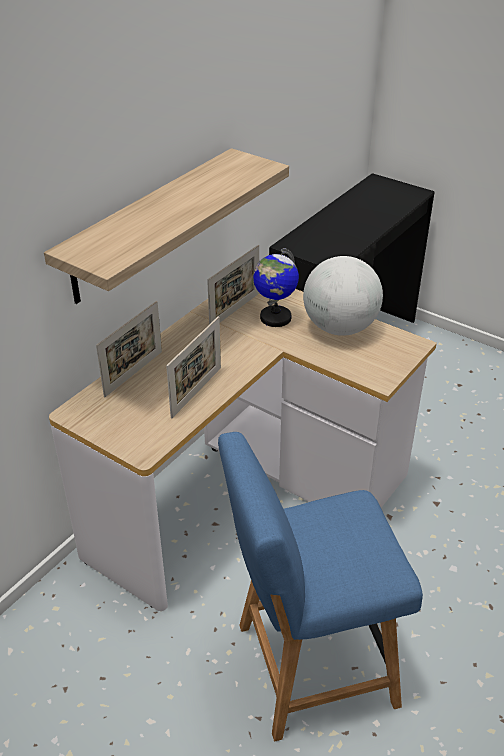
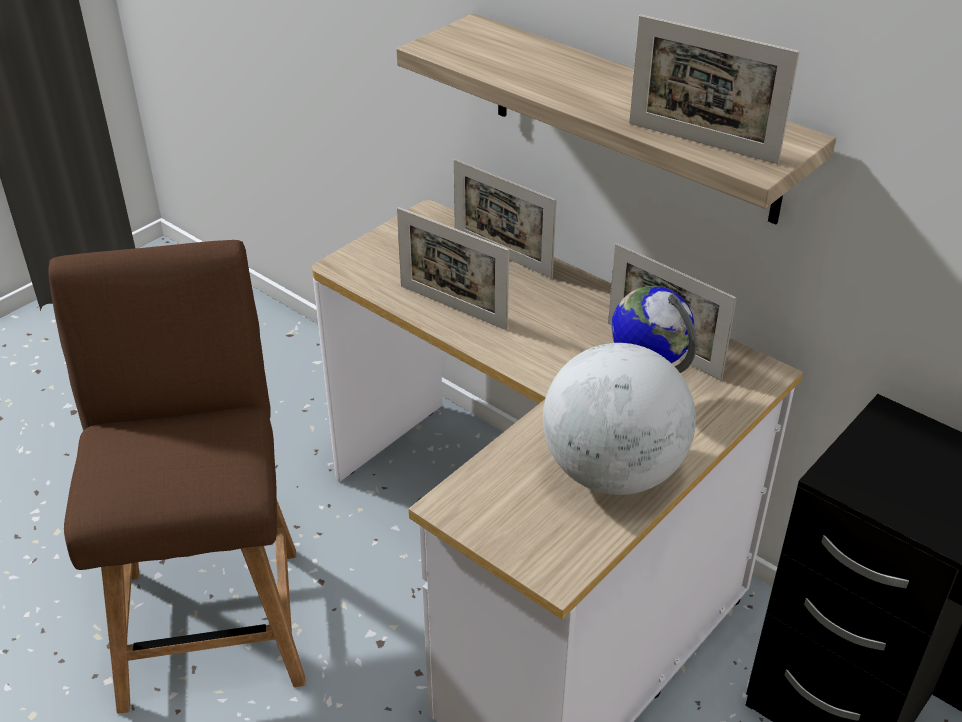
camera: 95 degrees right, 0 degrees up
(243, 178) = (701, 143): none -> picture frame
(308, 666) = (212, 616): blue chair -> brown chair

